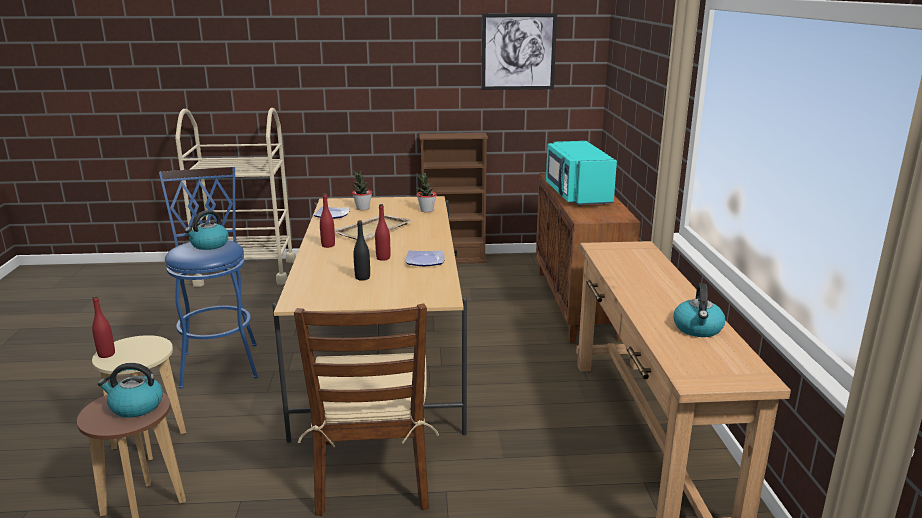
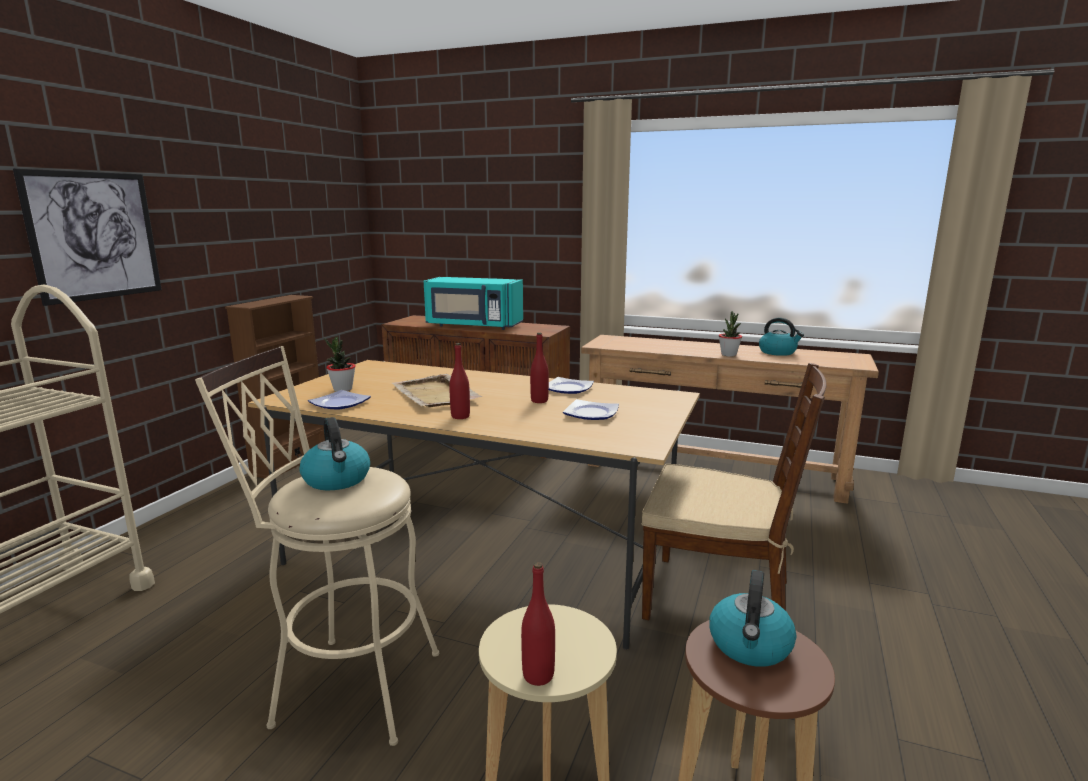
camera: 65 degrees left, 5 degrees down
(220, 361) = (345, 685): blue stool -> beige stool
(362, 278) = (591, 414): black bottle -> plate
(426, 210) = (406, 370): potted plant -> potted plant (728, 355)
(518, 52) = (303, 195): picture -> picture (94, 236)

